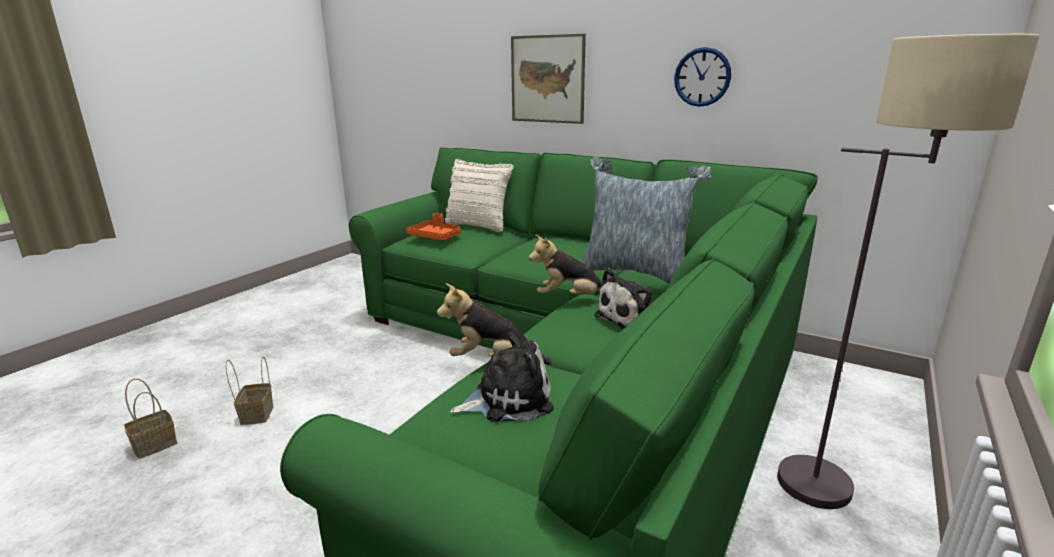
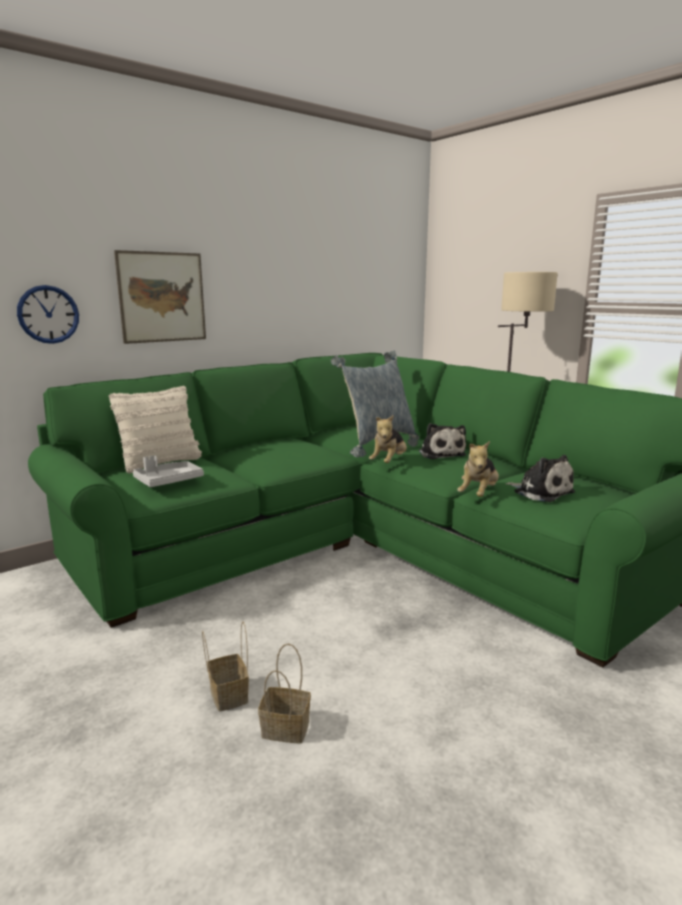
camera: 70 degrees left, 5 degrees down
(156, 444) = (303, 829): basket -> basket (227, 694)
(436, 237) = (168, 481): orange tray -> grey tray
(508, 399) = (541, 492): plush toy -> plush toy turned 135 degrees clockwise
(702, 77) = (295, 293): wall clock -> wall clock (48, 314)

